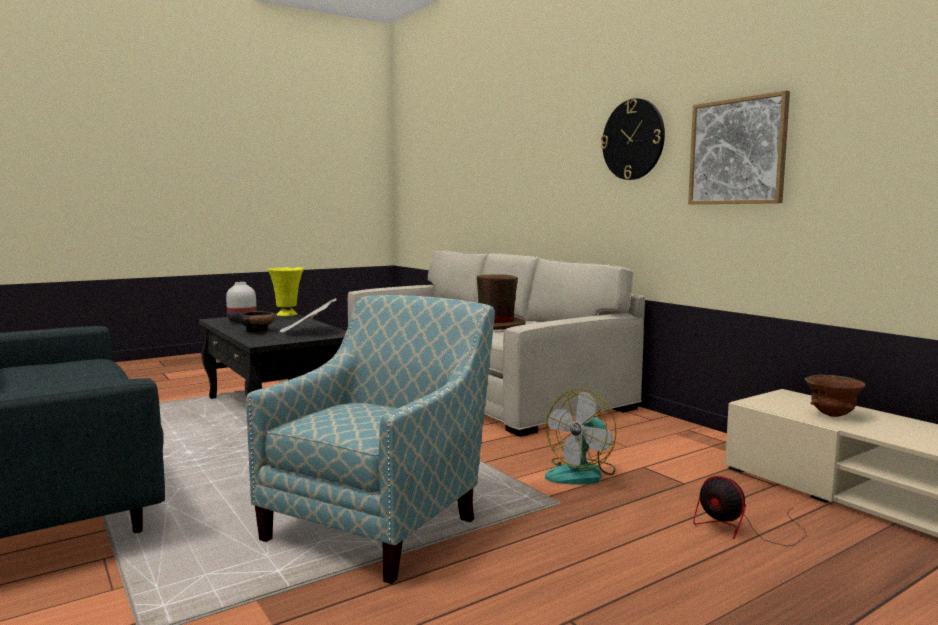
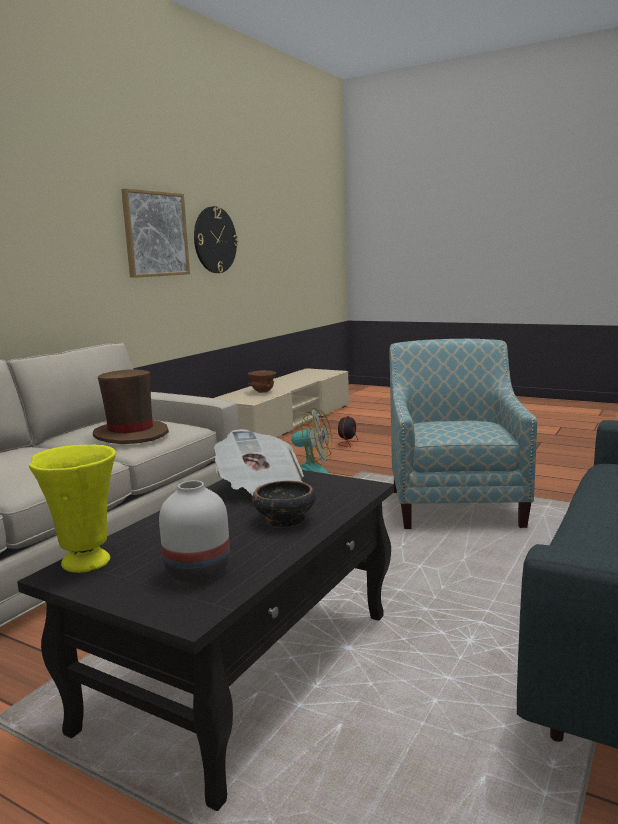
camera: 115 degrees left, 5 degrees up
(381, 522) = (454, 503): armchair -> armchair turned 90 degrees clockwise
(633, 139) = (63, 210): wall clock -> wall clock (215, 240)

